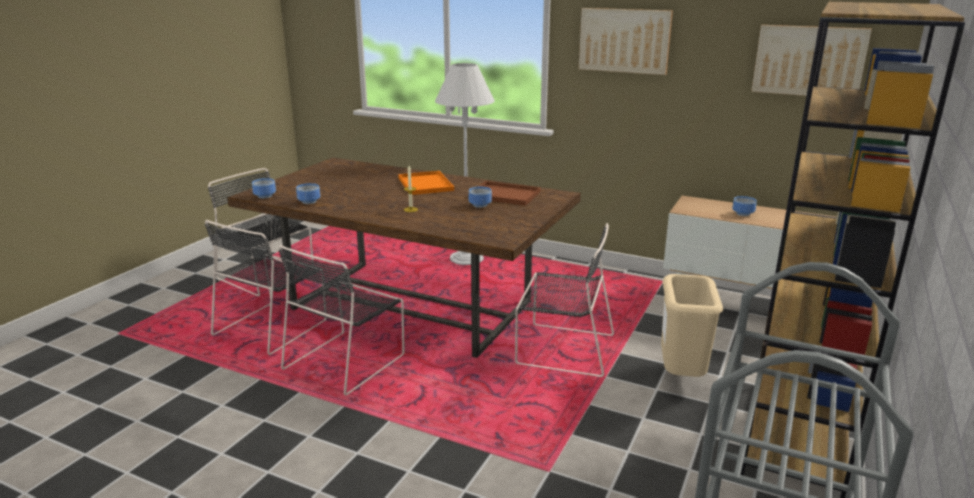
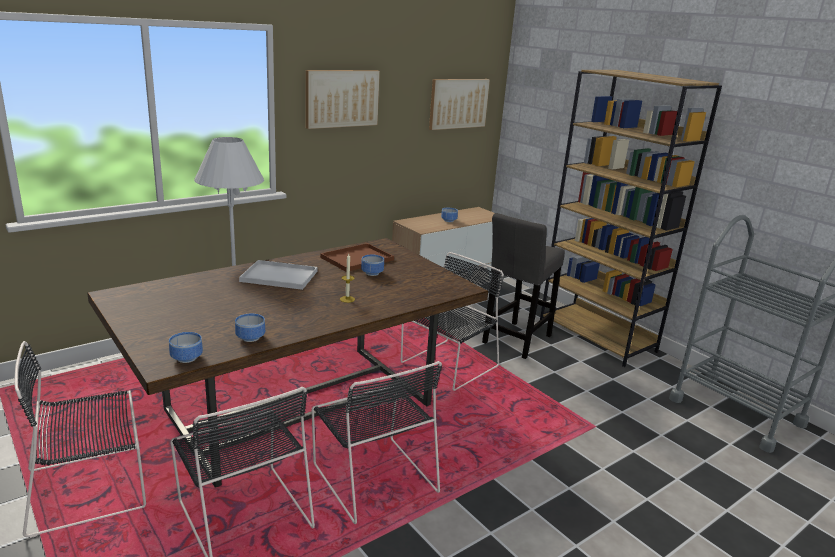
camera: 65 degrees left, 0 degrees up
(426, 184) = (281, 276): orange tray -> white tray
(680, 376) = (515, 341): beige trash can -> grey stool

